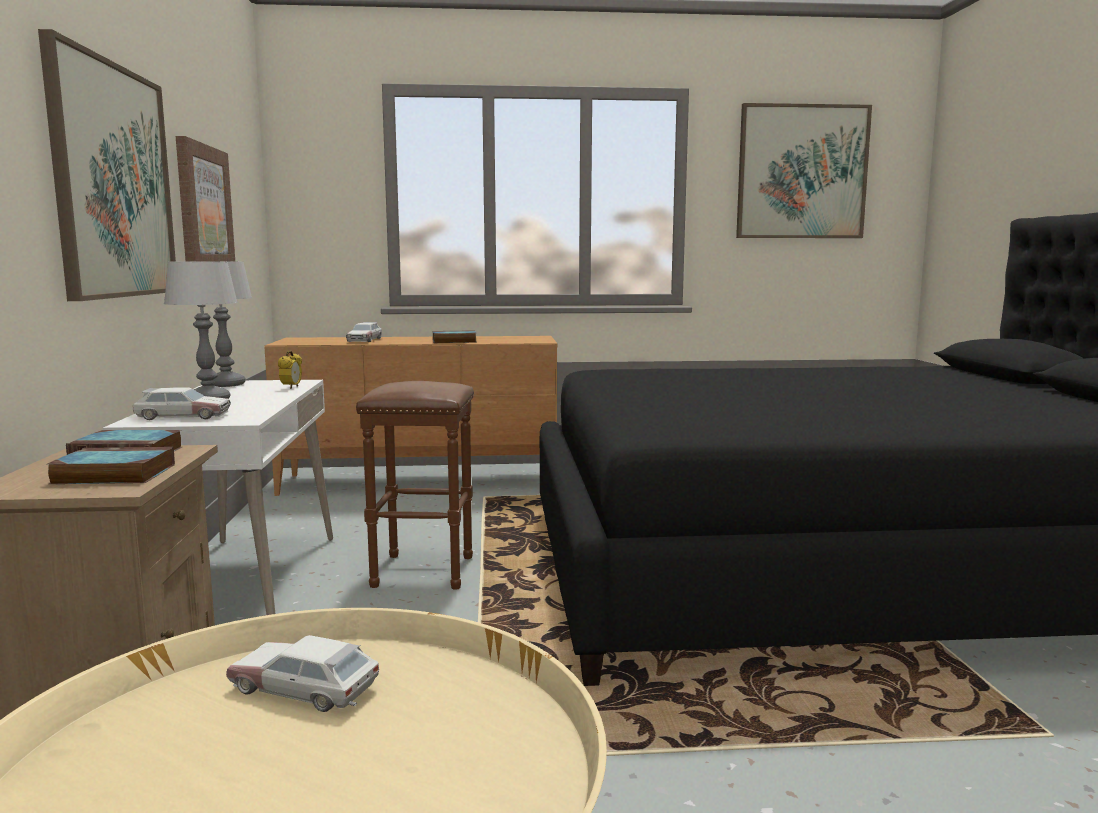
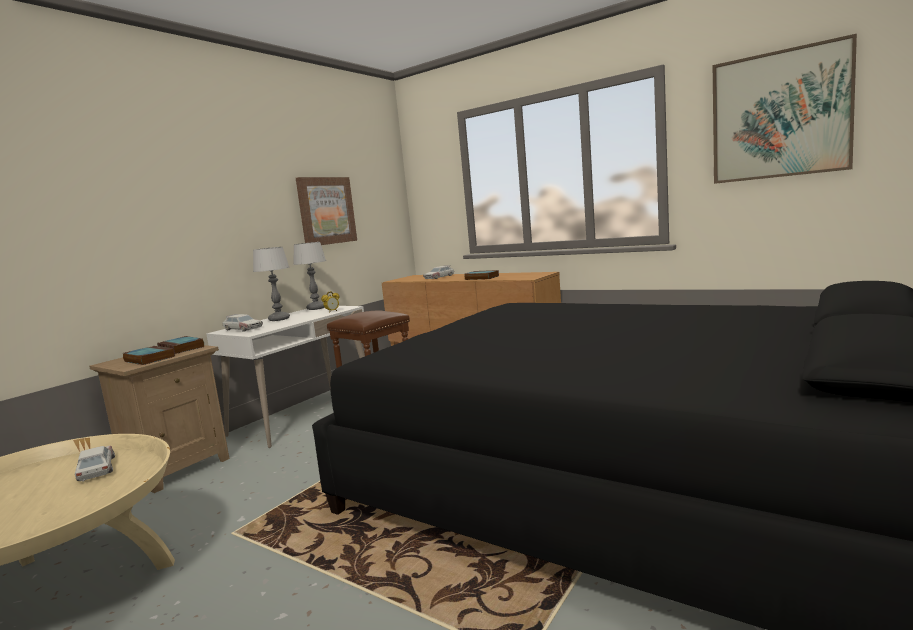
camera: 40 degrees right, 0 degrees up
(113, 181) = (232, 212): picture -> none

